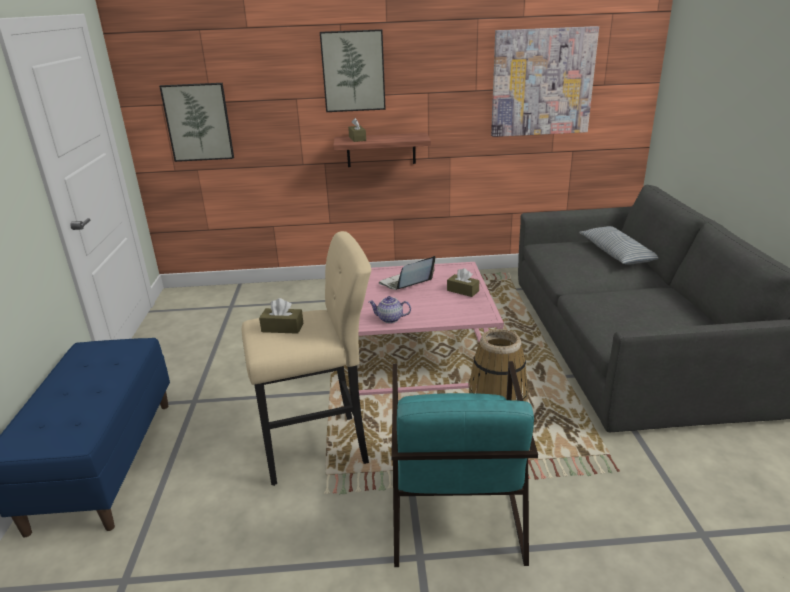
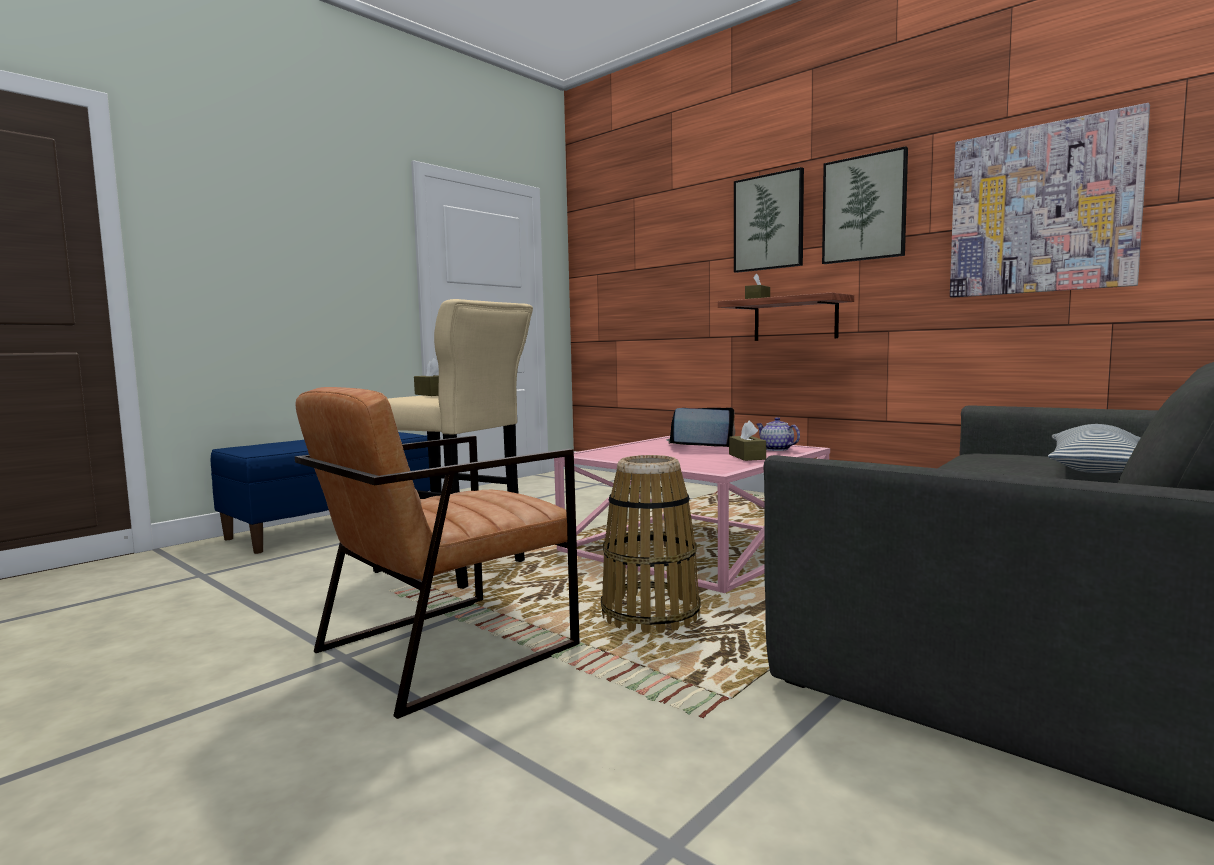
camera: 45 degrees right, 20 degrees down
(198, 122) = (621, 290): picture -> picture (864, 208)
(389, 319) = (612, 456): teapot -> teapot (776, 449)
(454, 510) = (445, 647): turquoise armchair -> brown armchair

